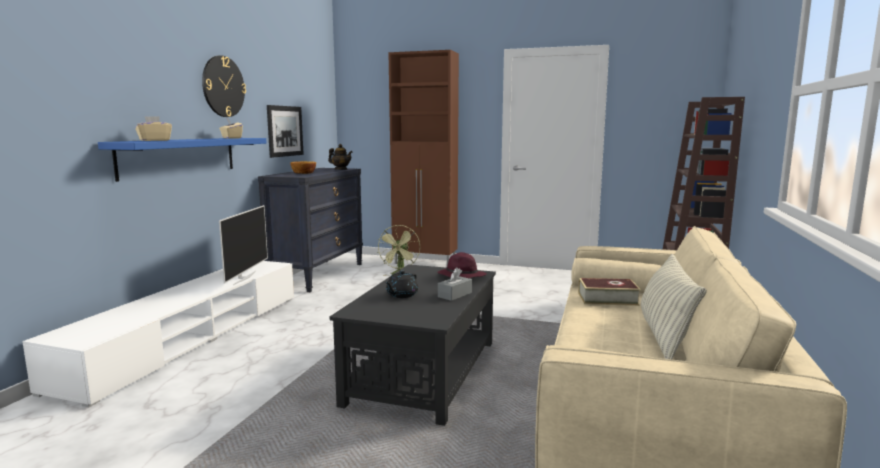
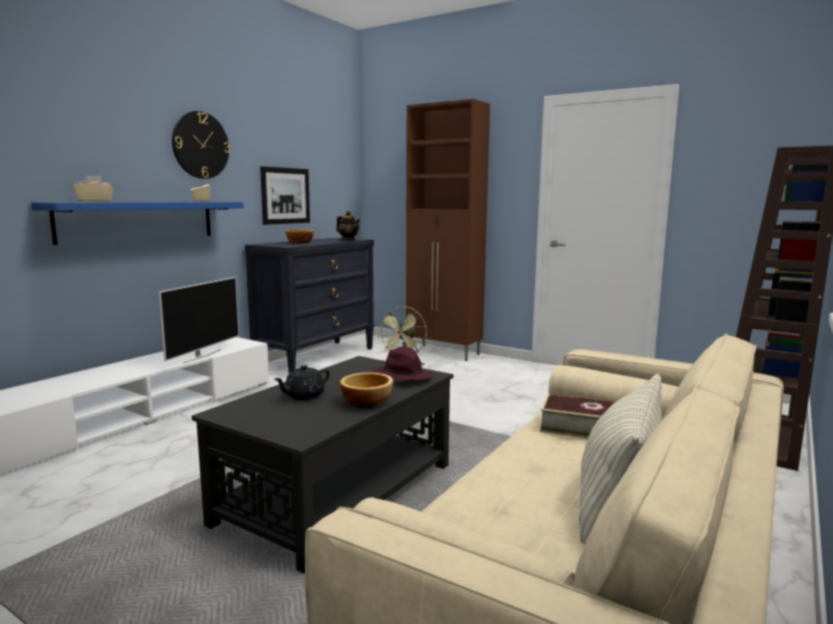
camera: 15 degrees right, 0 degrees up
(455, 295) = (367, 402): grey tissue box -> bowl

